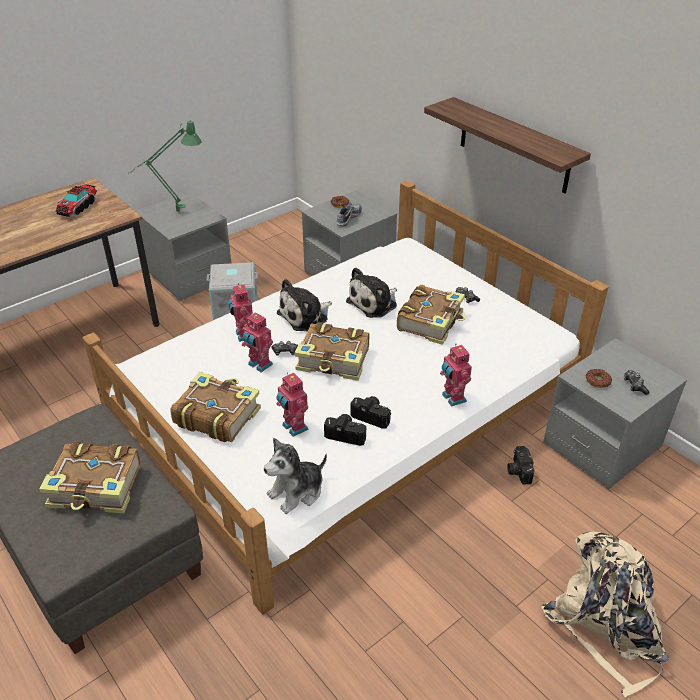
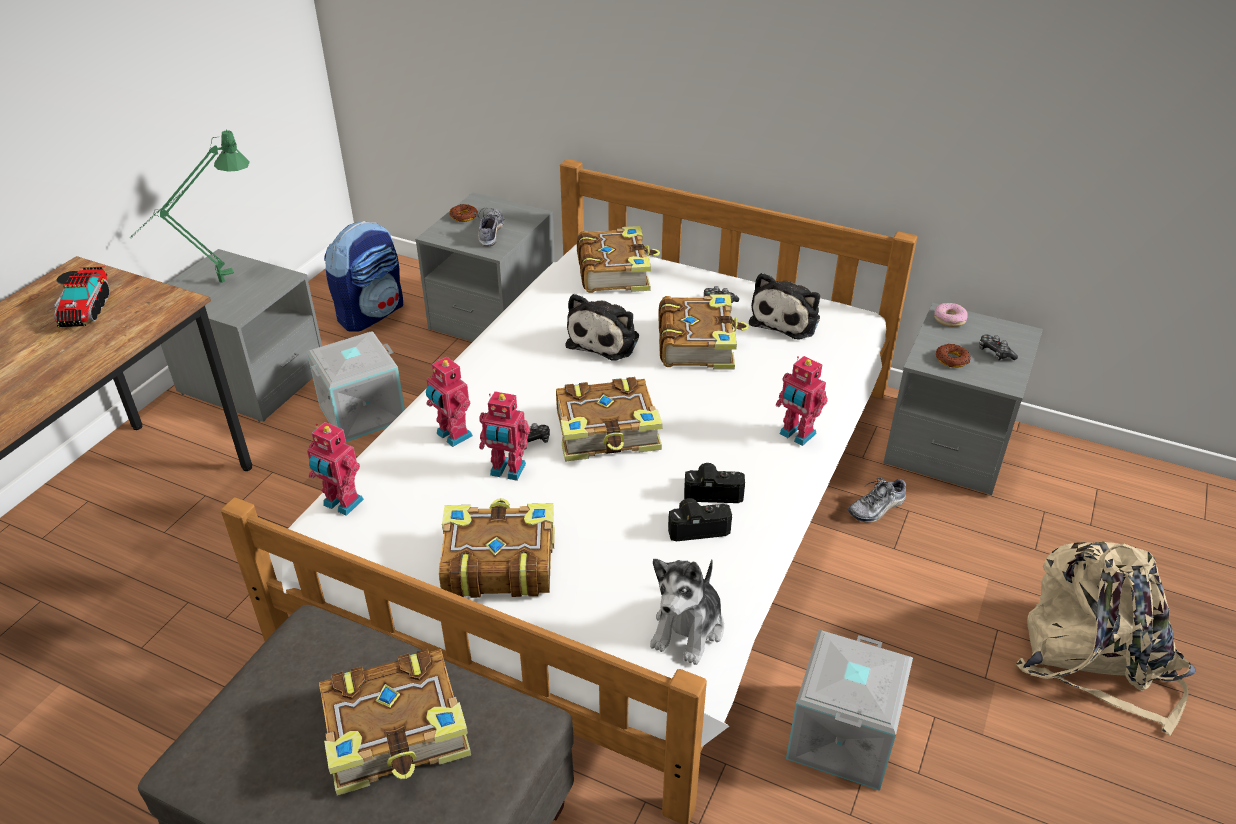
camera: 25 degrees left, 0 degrees up
(278, 253) = (371, 313): none -> backpack
(293, 428) = (620, 542): toy robot -> toy robot (341, 504)
(305, 316) = (523, 383): plush toy -> plush toy (787, 319)
(392, 601) = (840, 734): none -> grey storage box
(411, 262) = (615, 271): none -> book
(514, 145) = (745, 75): shelf -> none
(518, 470) = (876, 508): camera -> shoe
(618, 353) = (949, 319): none -> donut

